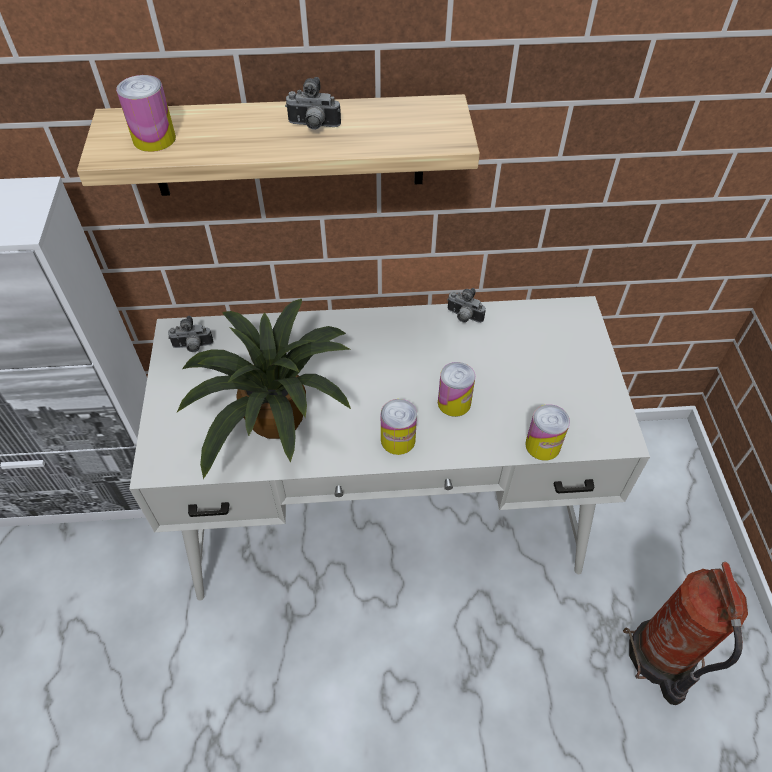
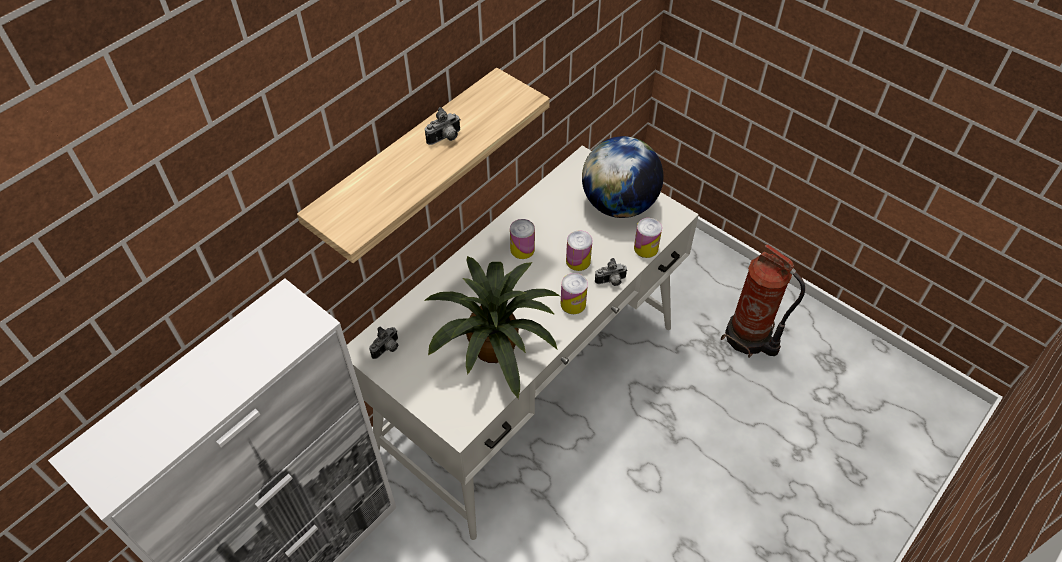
camera: 45 degrees left, 0 degrees up
(154, 139) = (366, 206): can -> can (522, 249)
(463, 317) = (527, 209): camera -> camera (611, 282)
(566, 379) = (619, 204): none -> globe

